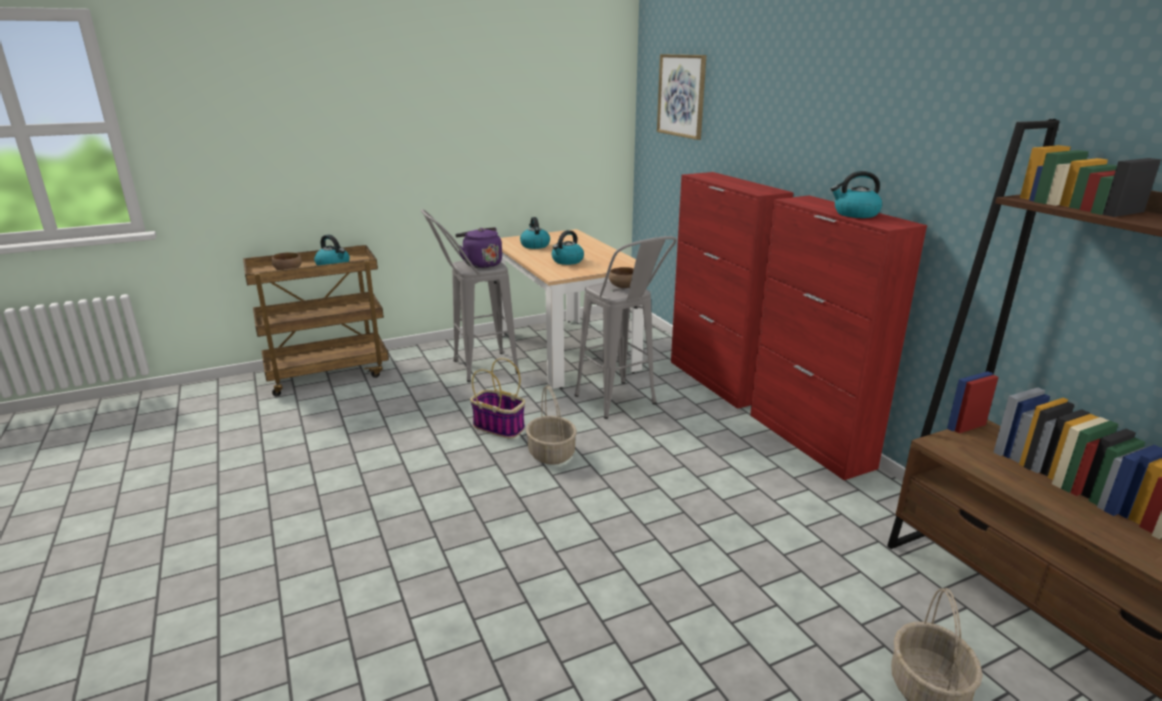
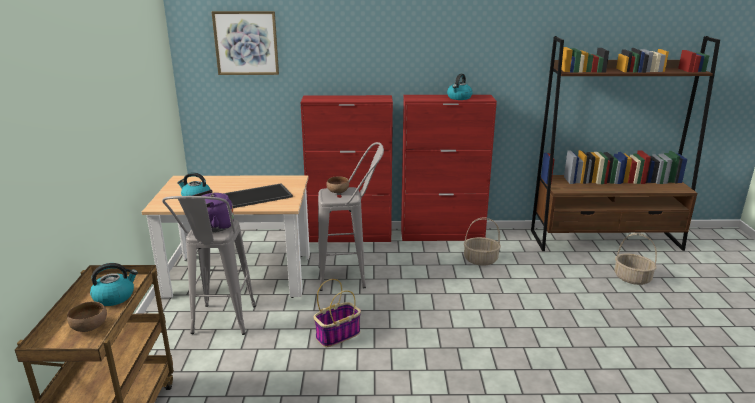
camera: 65 degrees left, 0 degrees up
(552, 454) = (394, 321): basket -> basket (481, 260)
(567, 261) = (258, 195): kettle -> tray

